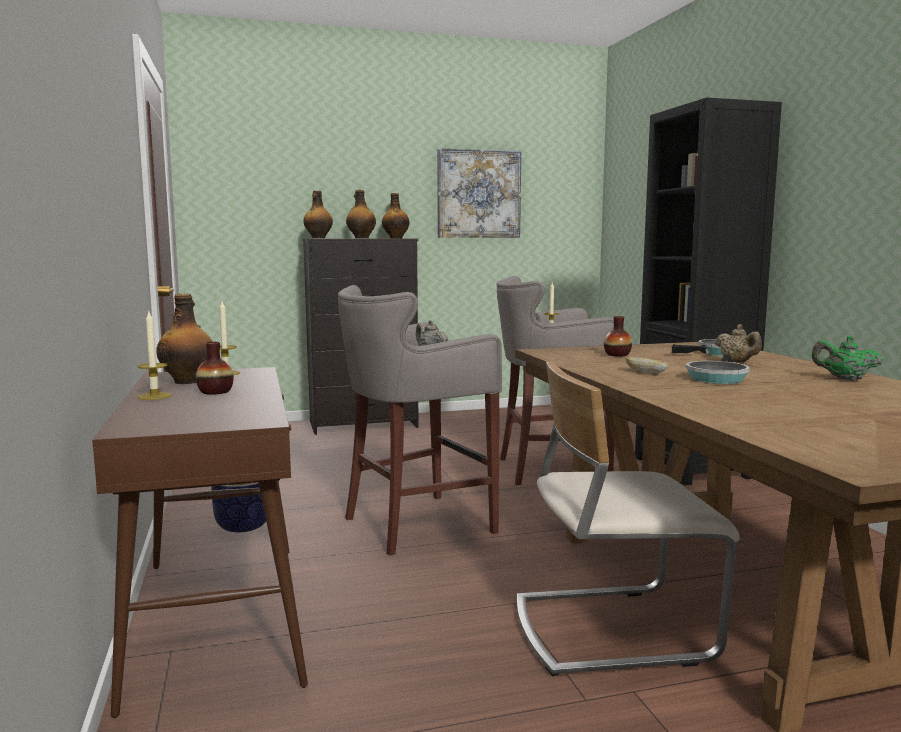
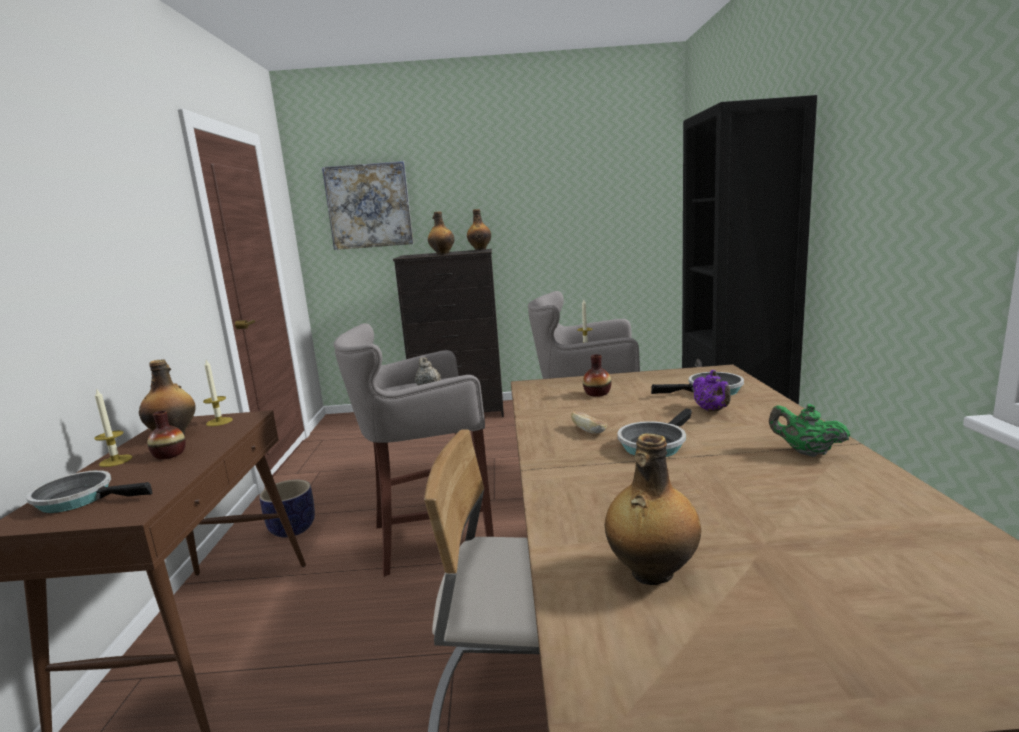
camera: 15 degrees right, 5 degrees up
(173, 416) = (81, 499): none -> frying pan
(318, 238) = (409, 255): bottle -> bottle (651, 573)
(478, 194) = (558, 202): picture -> picture (369, 206)
(737, 362) = (712, 410): beige teapot -> purple teapot

